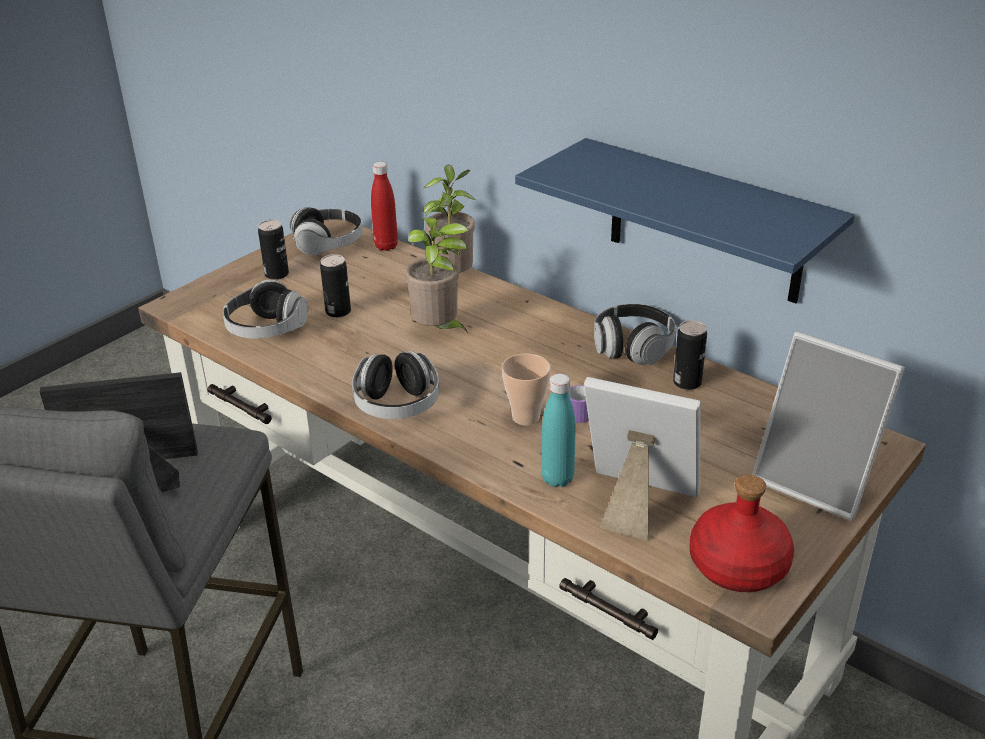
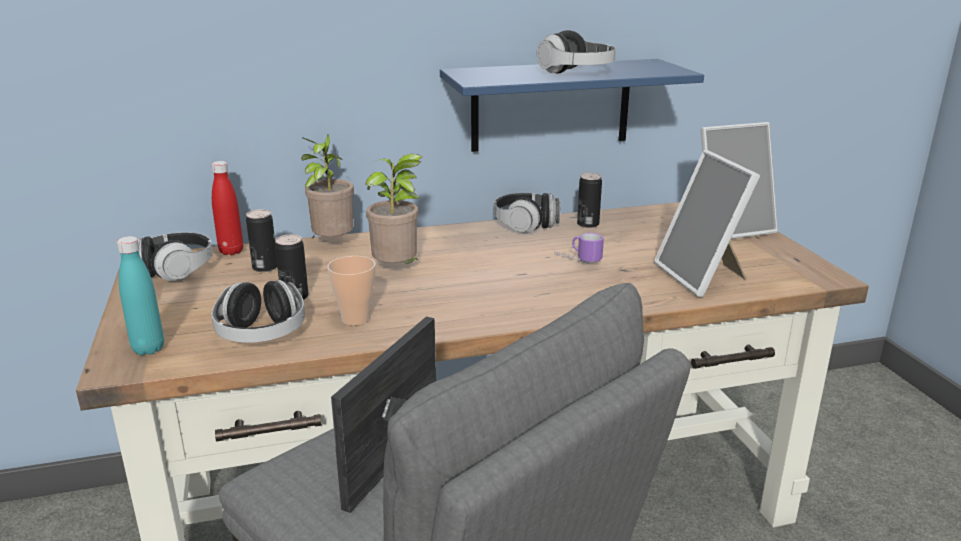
camera: 55 degrees left, 10 degrees down
(277, 274) = (175, 304): can -> can (265, 267)
(397, 405) = (477, 314): headphones -> headphones (576, 72)
(526, 417) = (560, 277): cup -> cup (355, 319)
(557, 479) = (648, 290): turquoise bottle -> turquoise bottle (148, 349)
(636, 503) = (702, 277): picture frame -> picture frame turned 75 degrees counterclockwise
(738, 567) = (794, 272): red bottle -> none

